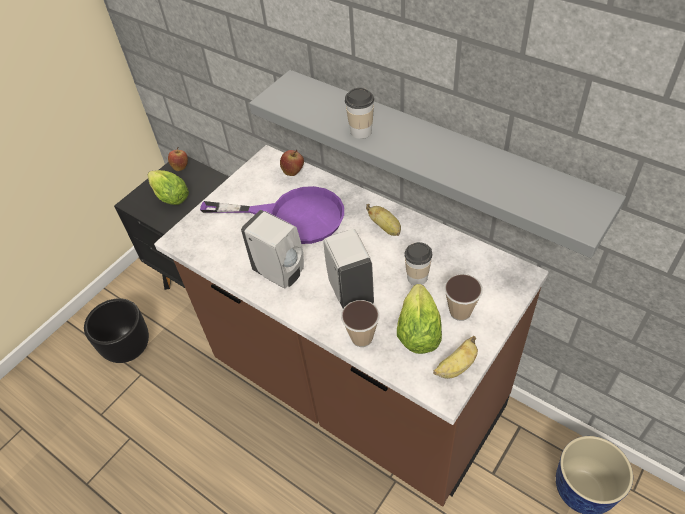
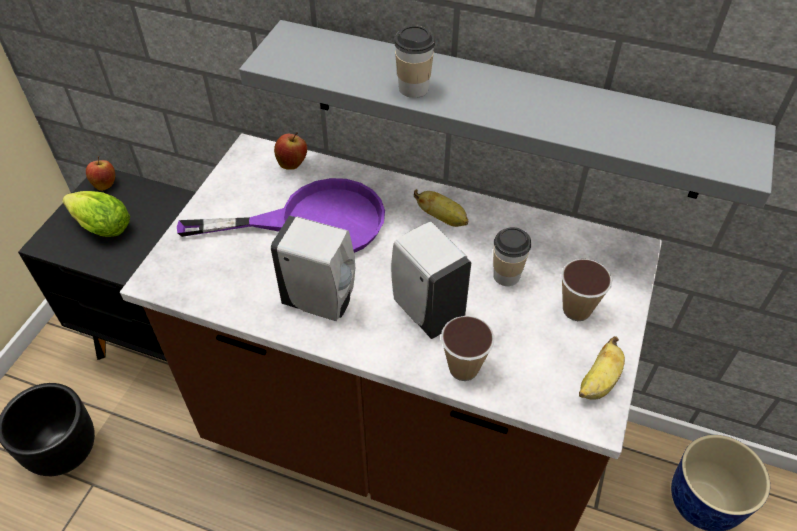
camera: 20 degrees left, 0 degrees up
(418, 328) = (532, 341): lettuce -> none

